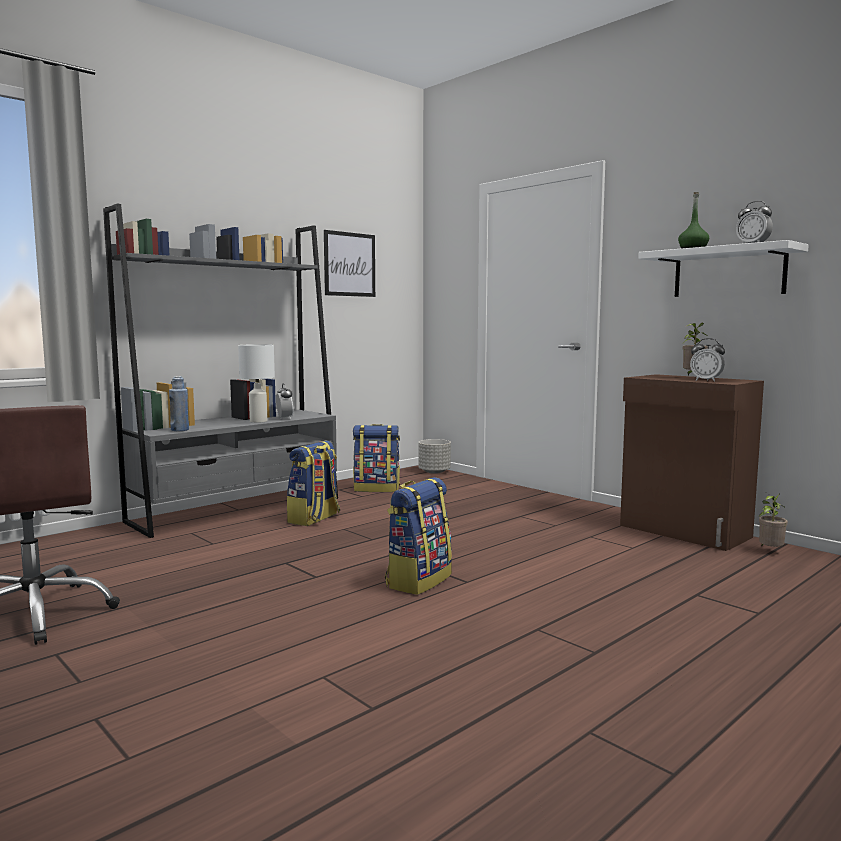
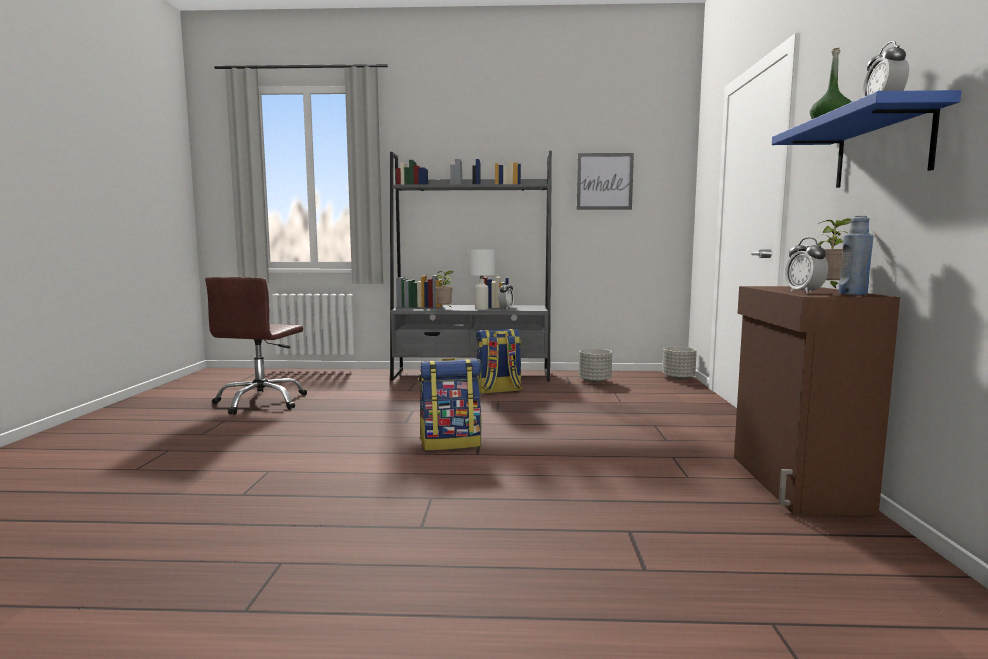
camera: 45 degrees right, 0 degrees up
(180, 430) = (418, 309): blue bottle -> blue bottle (853, 294)
(377, 489) = (595, 381): backpack -> grey planter
(728, 272) = (882, 148): white shelf -> blue shelf
(770, 551) = (856, 534): potted plant -> potted plant (445, 309)

